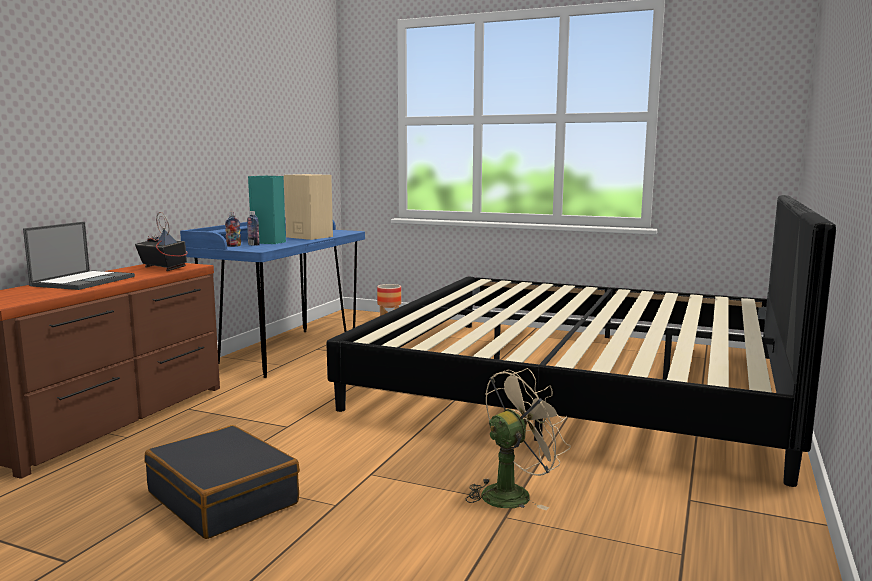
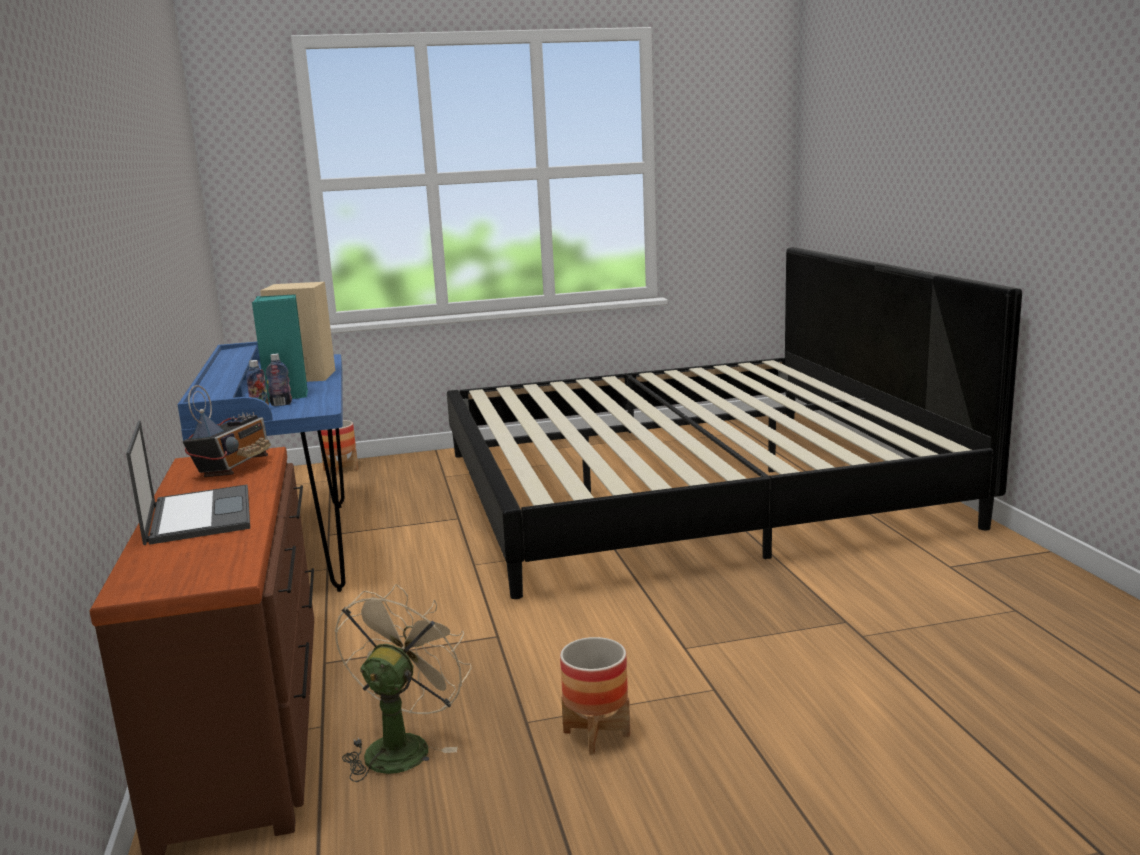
camera: 35 degrees left, 5 degrees up
(163, 268) = (234, 467): radio -> radio turned 105 degrees clockwise
(223, 498) = (596, 734): black suitcase -> planter
(513, 493) = (831, 613): beige fan -> beige fan (402, 745)

